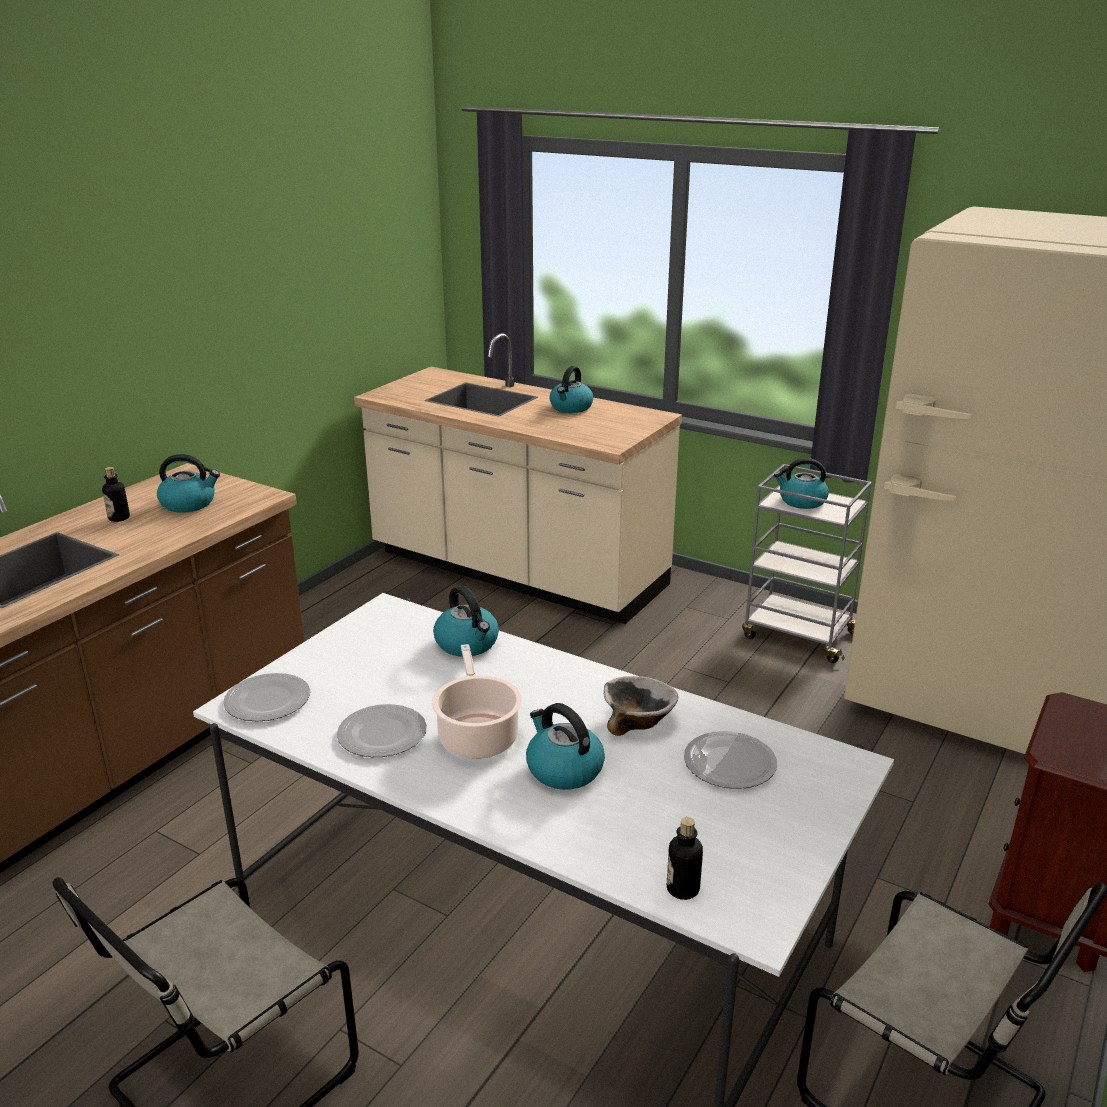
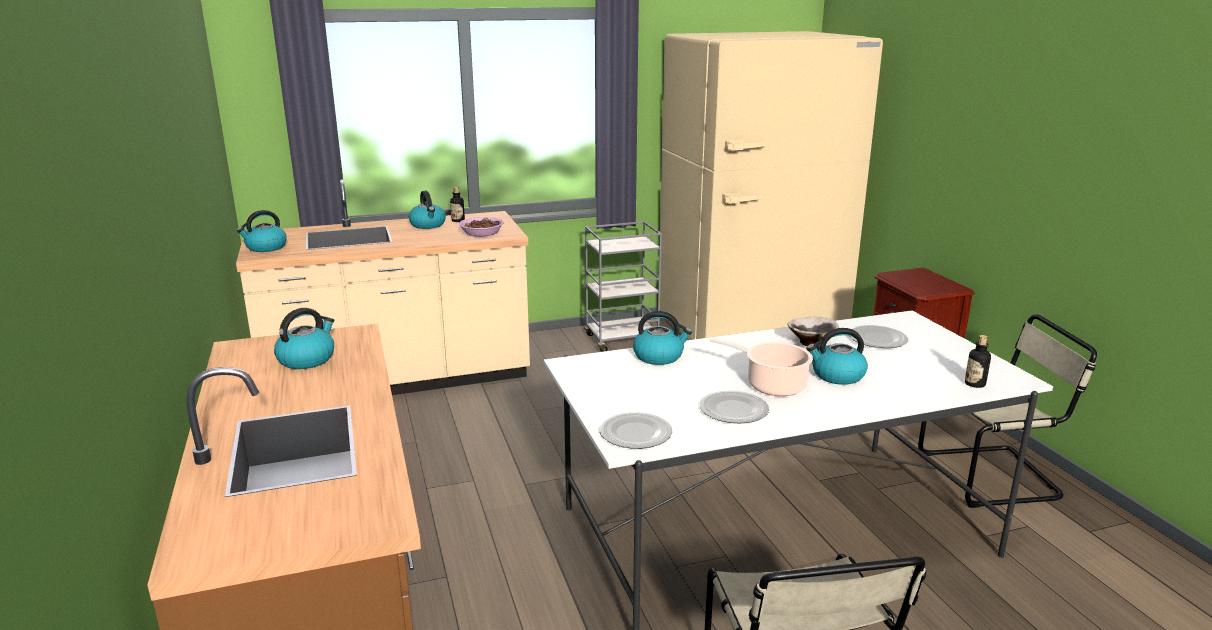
camera: 50 degrees left, 5 degrees down
(119, 518) = (270, 390): bottle -> bottle (458, 220)
(592, 433) = (481, 233): none -> bowl
(801, 501) = (616, 244): kettle -> kettle (265, 248)

